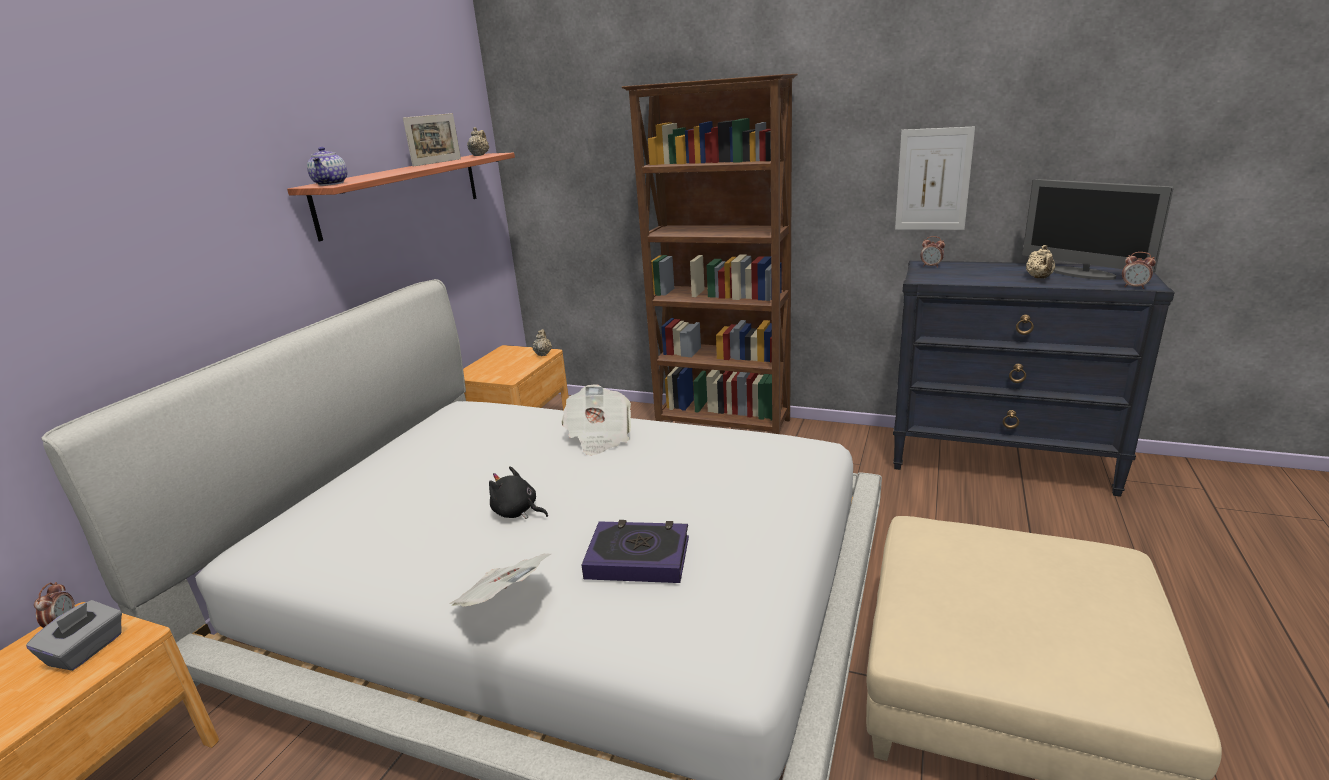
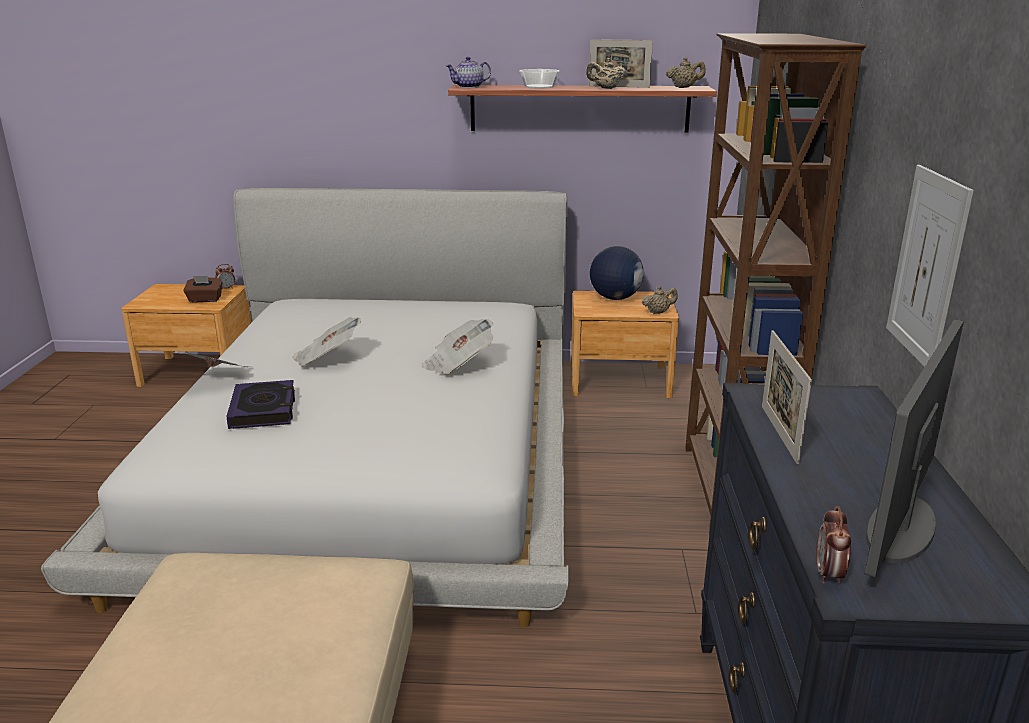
camera: 70 degrees right, 0 degrees up
(87, 650) = (205, 300): grey tissue box -> brown tissue box
(385, 173) = (539, 86): none -> bowl
(491, 365) = (615, 298): none -> globe
(517, 512) = (327, 359): black plush toy -> newspaper
(931, 266) = (845, 400): alarm clock -> none
(978, 280) = (779, 433): none -> picture frame
(1039, 278) = (832, 484): beige teapot -> beige teapot (606, 88)

